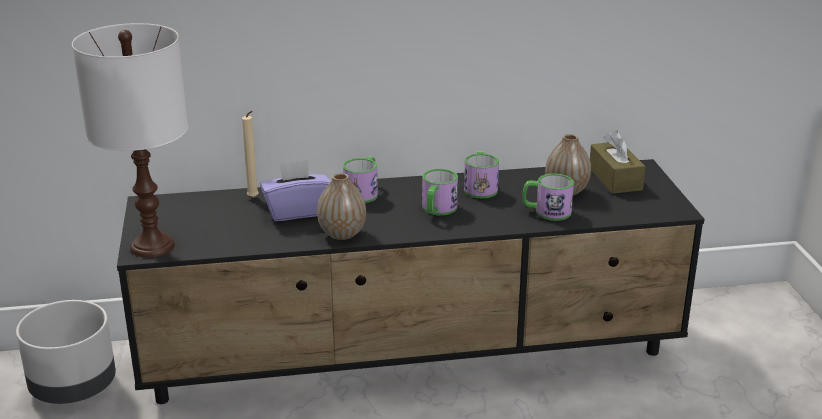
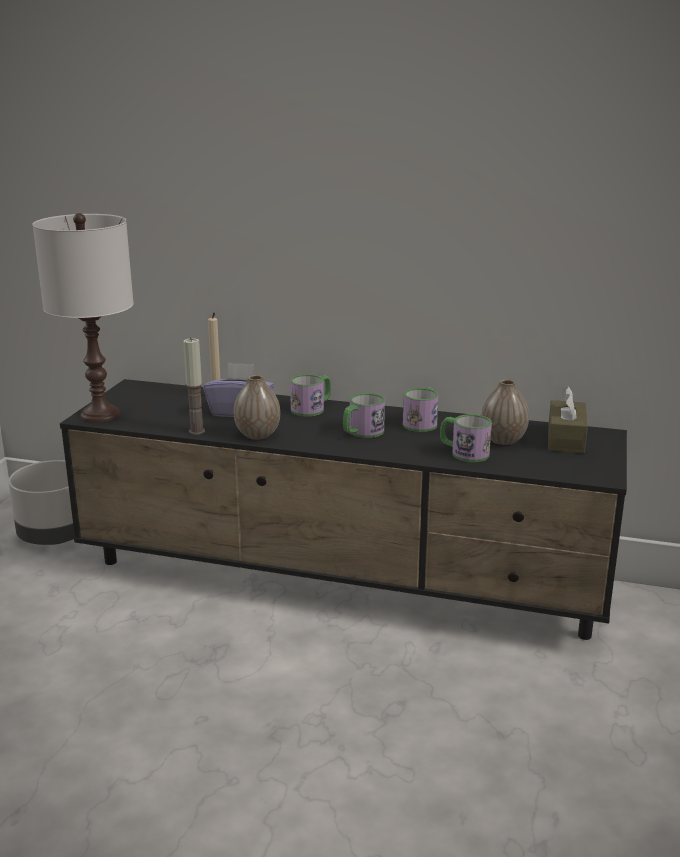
camera: 25 degrees right, 5 degrees down
(277, 243) = (196, 431): none -> candle

